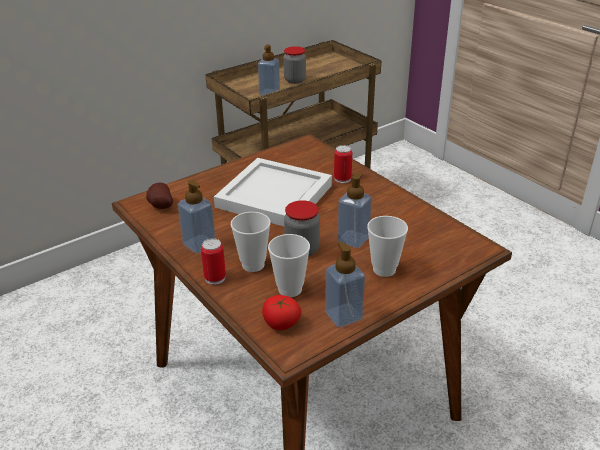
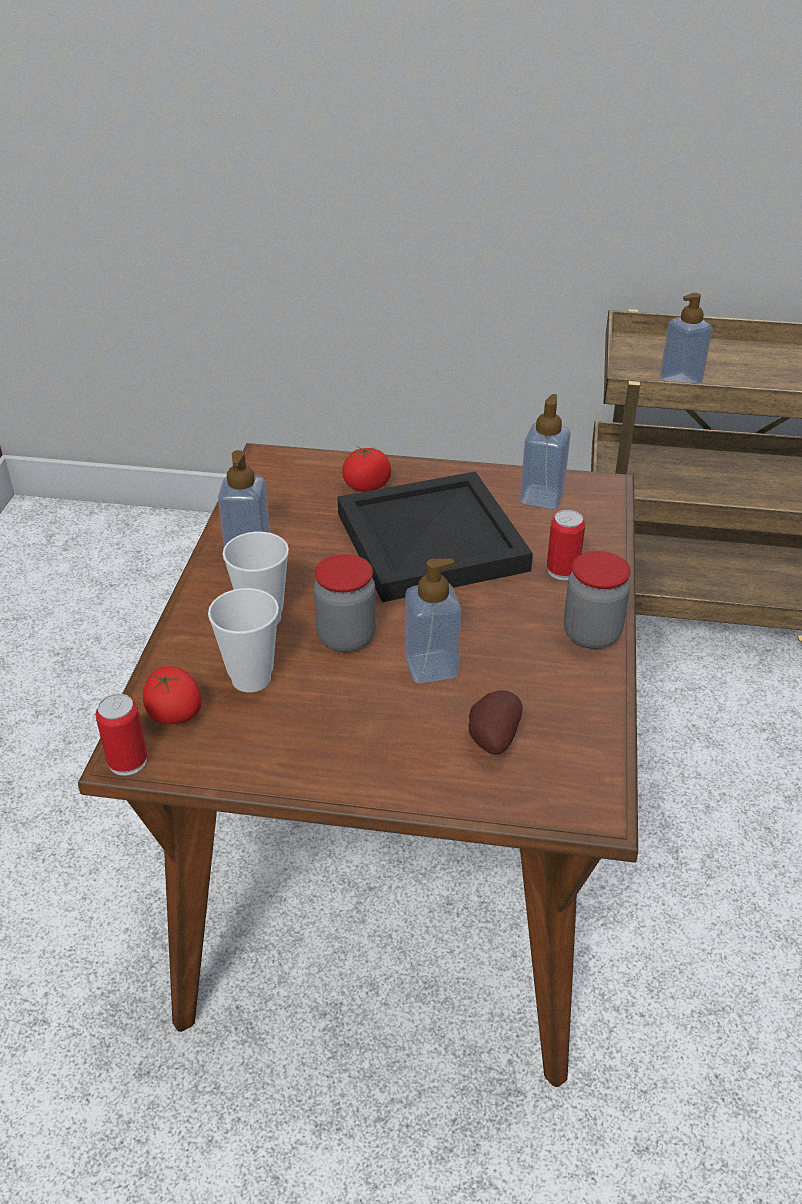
camera: 45 degrees right, 5 degrees up
(160, 206) = (283, 477): potato -> potato (491, 739)
(208, 190) = (367, 486): none -> tomato
(215, 278) = (200, 606): can -> can (127, 761)
(272, 196) = (428, 541): white tray -> black tray
(295, 80) = (754, 377): jar -> jar (591, 634)
(343, 316) = (253, 758): soap dispenser -> soap dispenser (541, 498)
(384, 269) = (401, 736): cup -> none

